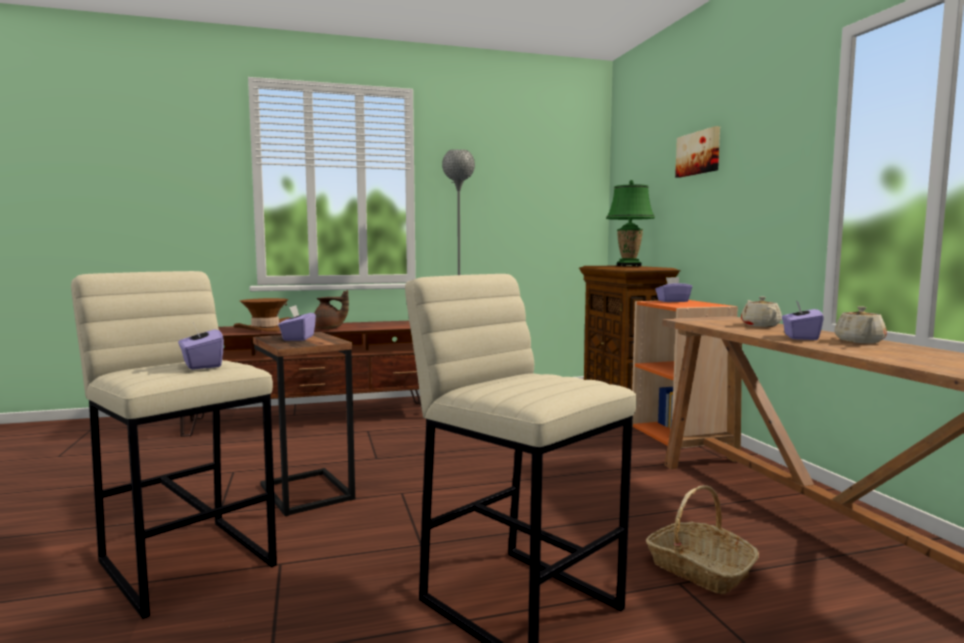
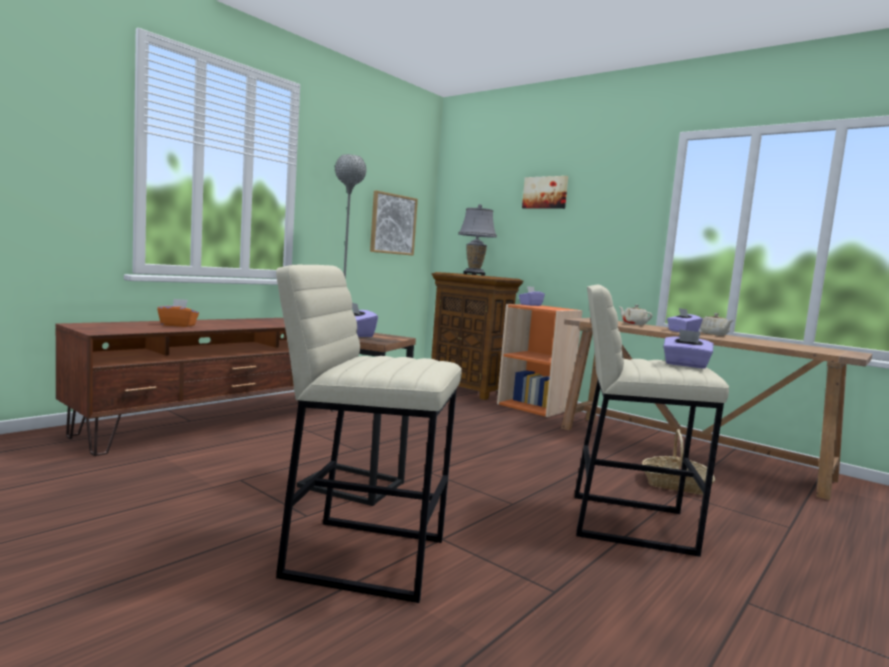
camera: 35 degrees left, 0 degrees up
(201, 365) = (416, 360): purple tissue box -> purple tissue box (685, 365)
(265, 329) = (178, 325): brown hat -> orange tissue box
(329, 328) = (249, 325): brown teapot -> none
(545, 215) = (393, 224): none -> picture
(629, 266) = (474, 274): green table lamp -> grey table lamp

